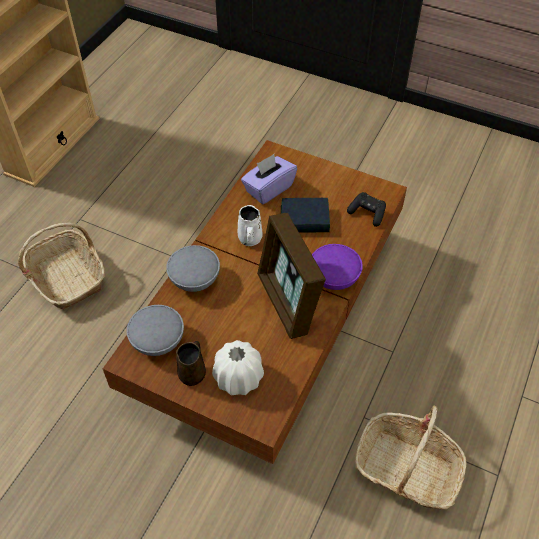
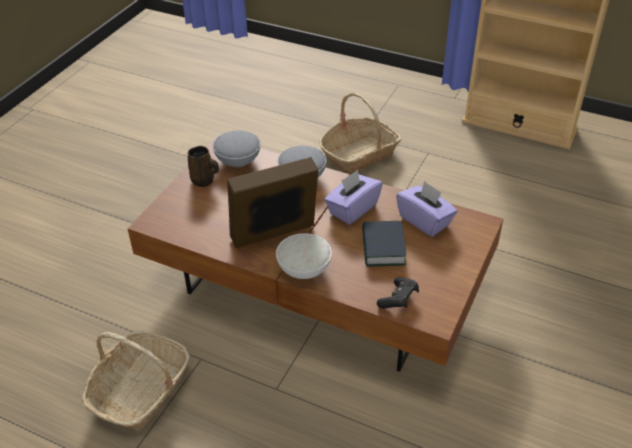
camera: 90 degrees right, 10 degrees down
(238, 378) = (195, 206): white vase -> none
(250, 239) = (352, 209): white mug -> purple tissue box
(334, 278) = (303, 270): purple bowl -> white bowl

